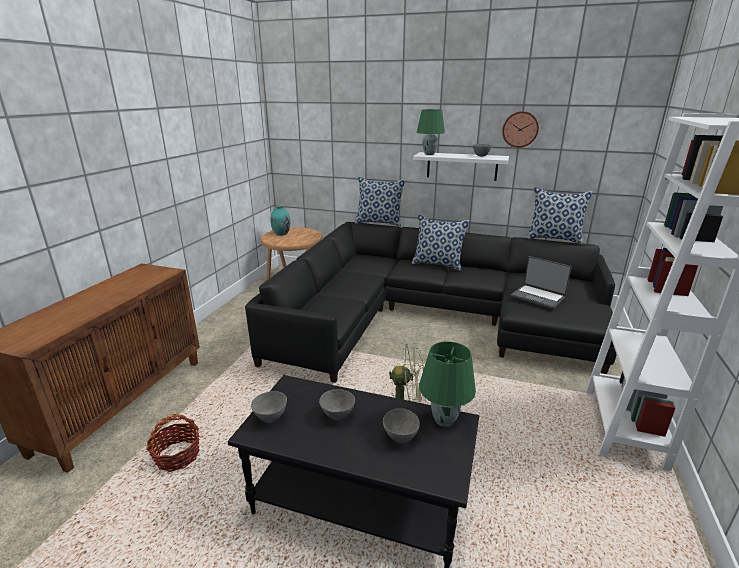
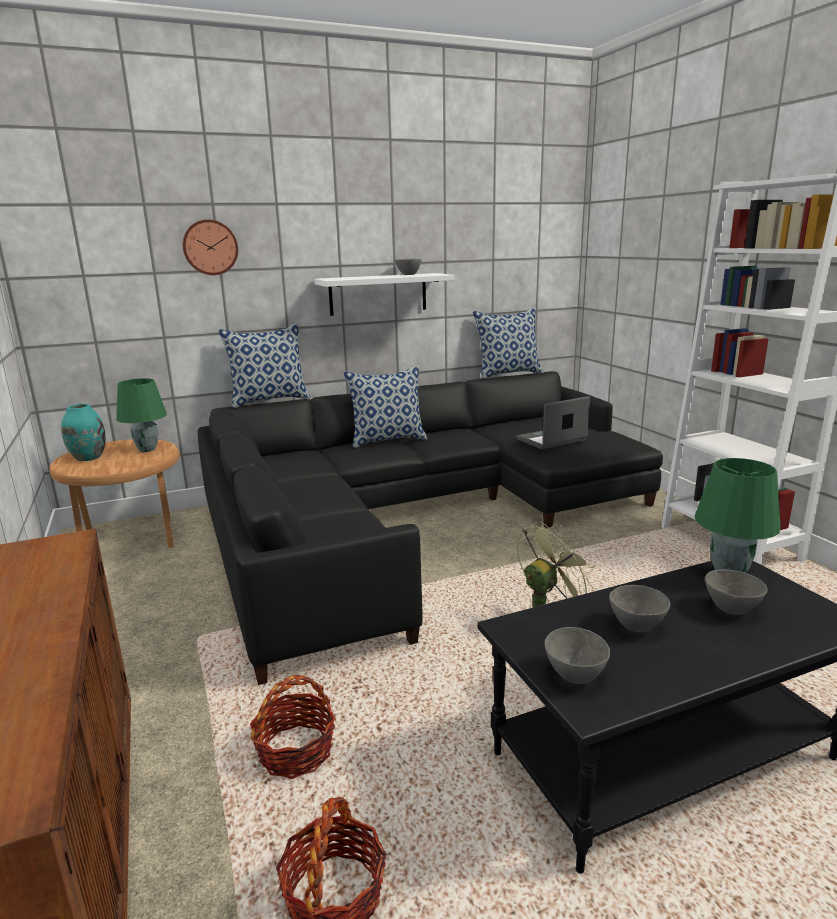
camera: 40 degrees left, 5 degrees down
(233, 400) = (296, 751): none -> basket
(429, 154) = (338, 278): green table lamp -> green table lamp (147, 449)
(520, 129) = (445, 236): wall clock -> wall clock (210, 247)
(538, 297) = (552, 440): laptop -> laptop turned 150 degrees clockwise

